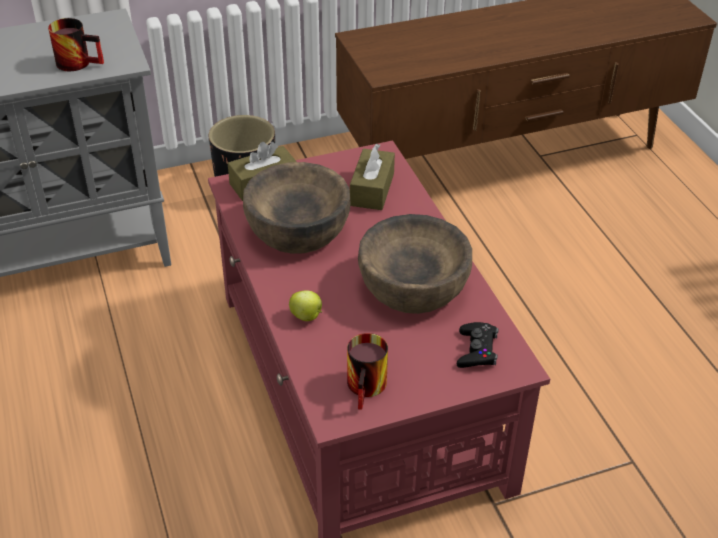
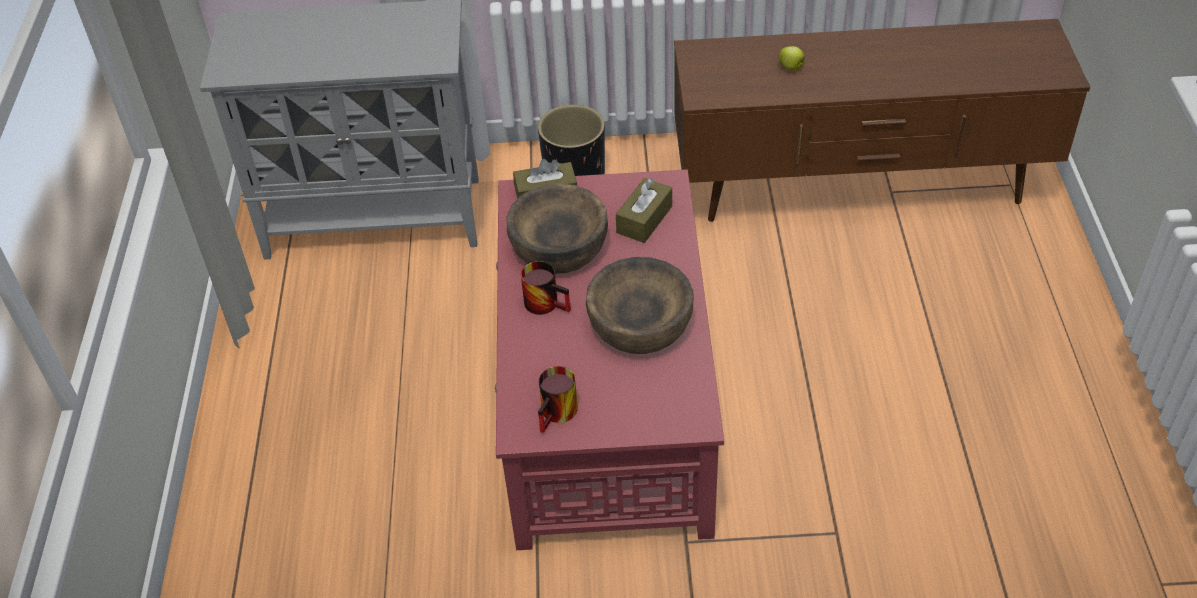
camera: 20 degrees right, 5 degrees up
(80, 62) = (399, 54): mug -> mug (548, 302)
(307, 317) = (533, 336): apple -> apple (791, 68)
(477, 350) = (669, 400): black game controller -> none

